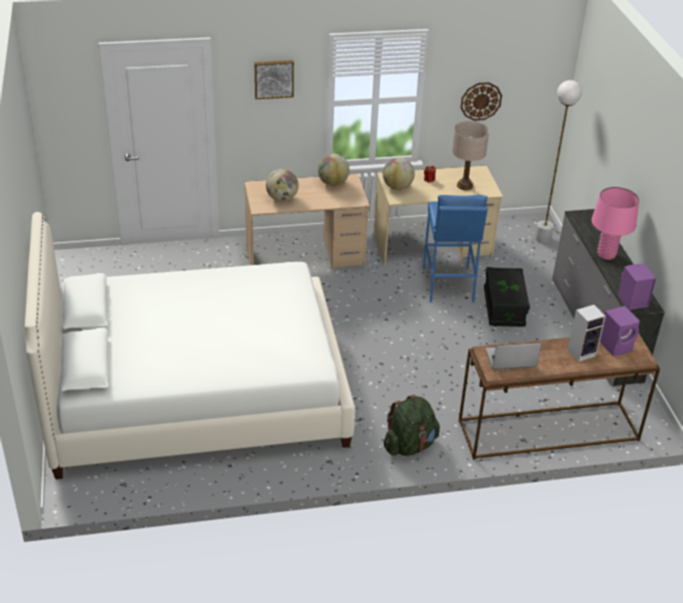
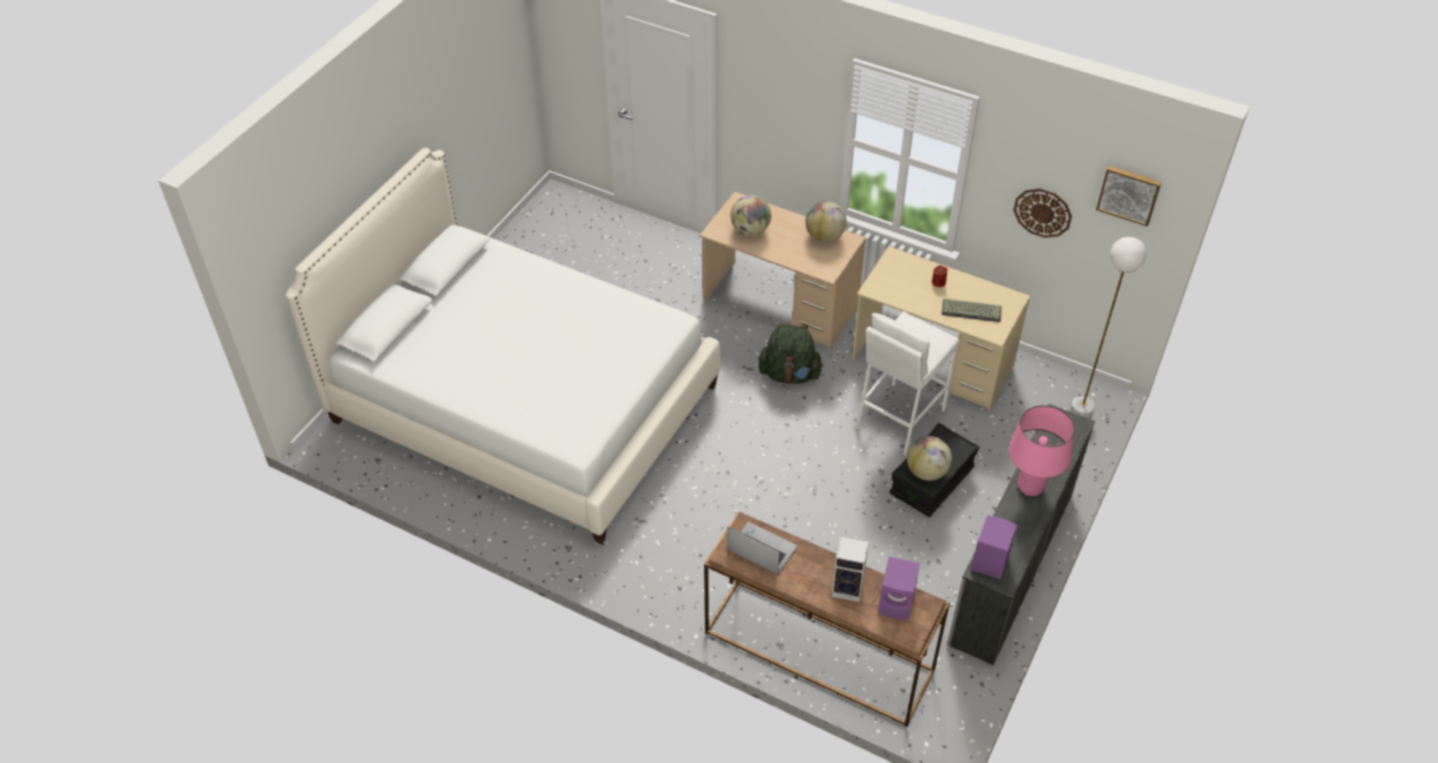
camera: 40 degrees right, 10 degrees up
(274, 78) = (784, 87): picture -> picture (1129, 194)
(397, 187) = (890, 275): globe -> globe (927, 471)
(410, 445) = (660, 578): green backpack -> green backpack (789, 374)
(448, 284) = (899, 419): blue stool -> white stool
(465, 185) = (972, 310): beige table lamp -> keyboard

